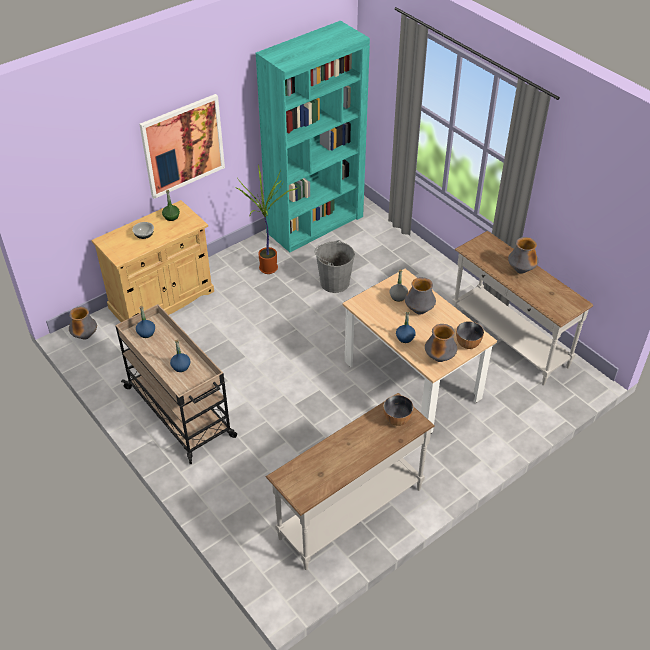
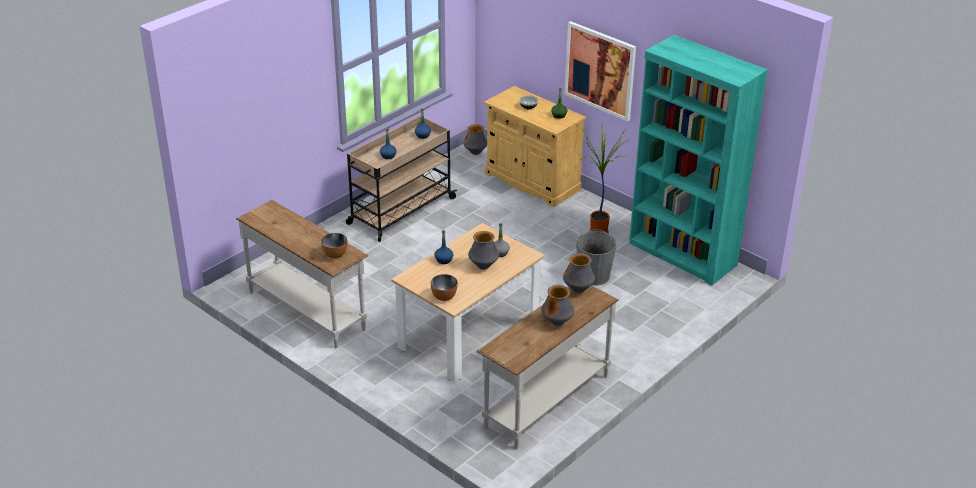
camera: 80 degrees right, 10 degrees down
(439, 358) = (421, 281): vase -> vase (578, 290)

